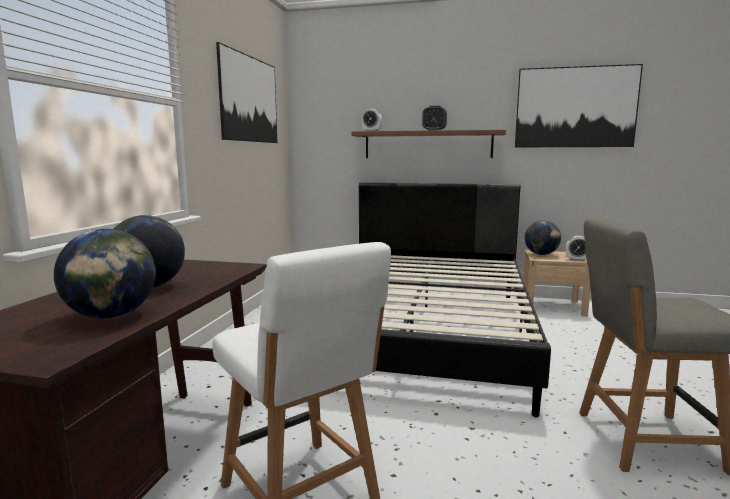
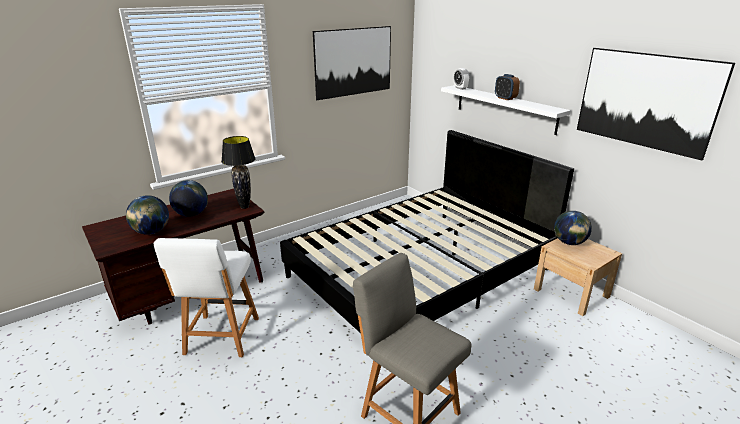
camera: 40 degrees right, 15 degrees up
(227, 266) = (244, 207): none -> black table lamp
(427, 145) = (505, 108): brown shelf -> white shelf
(576, 260) = (587, 261): alarm clock -> none

